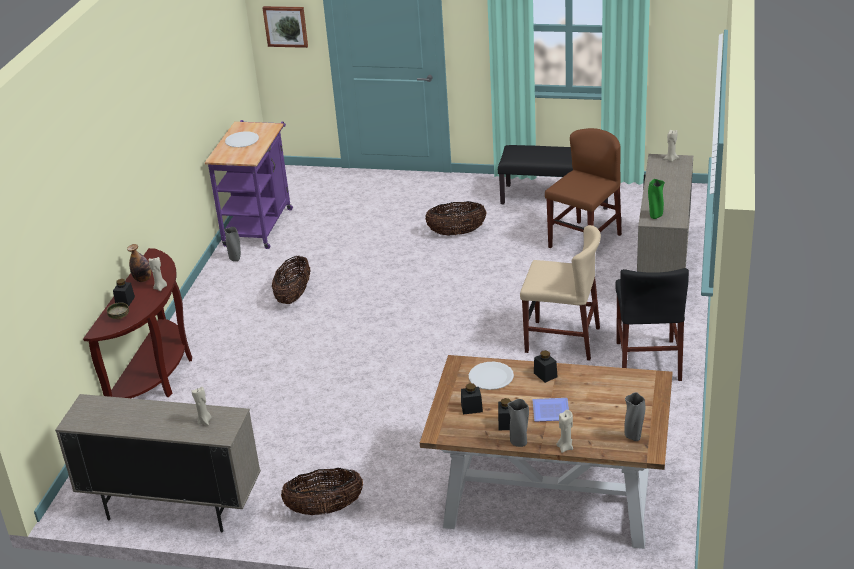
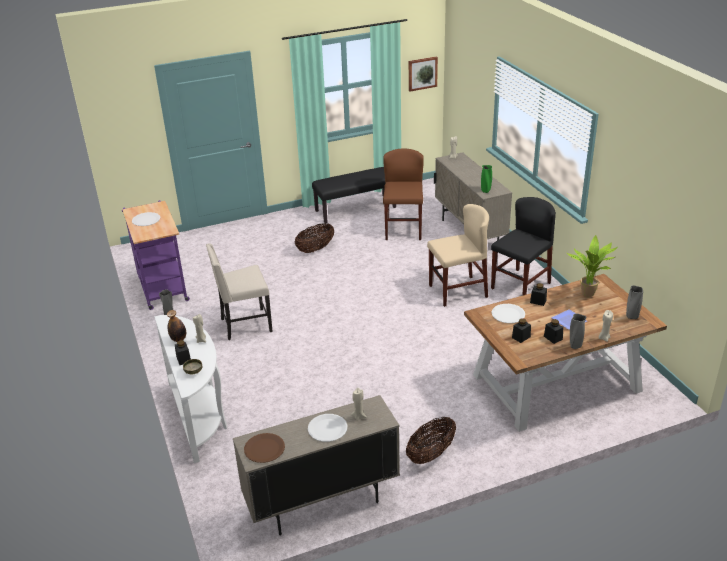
camera: 35 degrees left, 0 degrees up
(92, 415) = (264, 449): none -> brown plate
(157, 375) = (199, 417): brown console table -> white console table
(164, 421) = (327, 429): none -> white plate
(286, 26) = (130, 126): picture -> picture (422, 73)
(293, 295) = (244, 325): basket -> beige chair
(616, 391) = (589, 295): none -> potted plant
(648, 361) = (520, 285): black chair -> black chair turned 105 degrees counterclockwise

